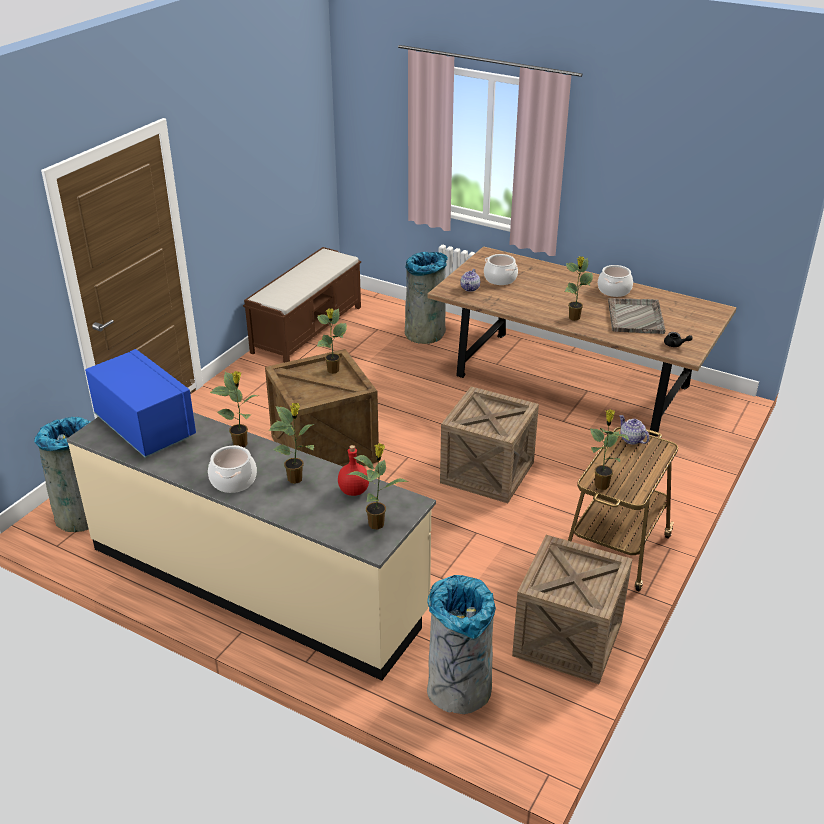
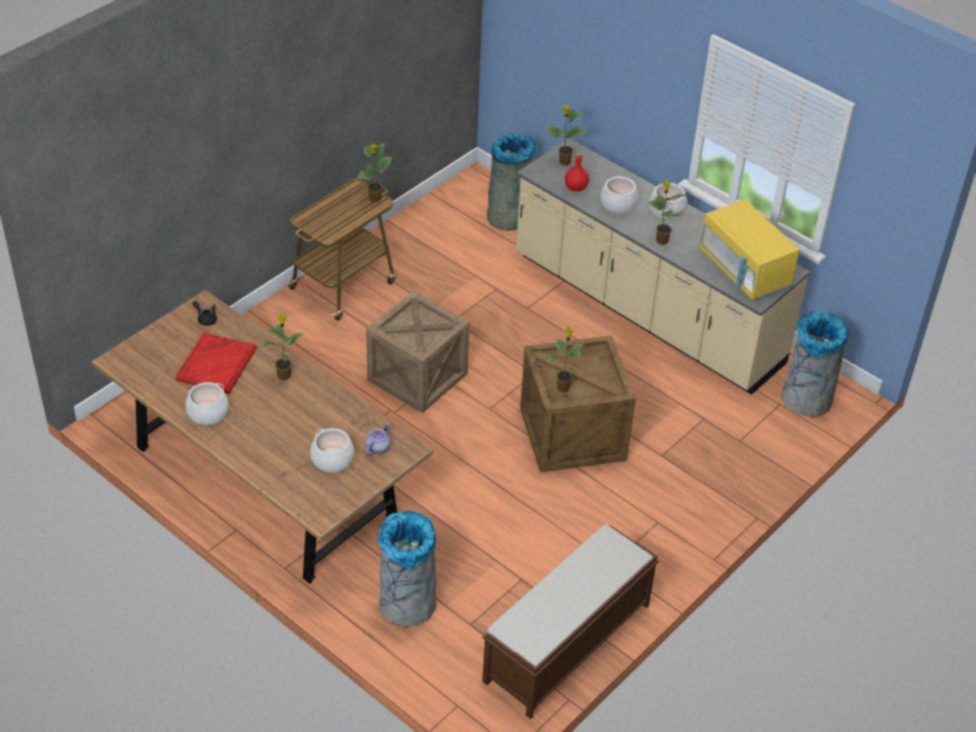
camera: 170 degrees left, 10 degrees up
(145, 427) = (744, 270): blue microwave -> yellow microwave
(296, 479) = (618, 204): potted plant -> cooking pot
(568, 638) = (419, 231): crate -> none
(631, 439) = (324, 230): teapot -> none
(635, 317) = (216, 365): grey tray -> red tray

